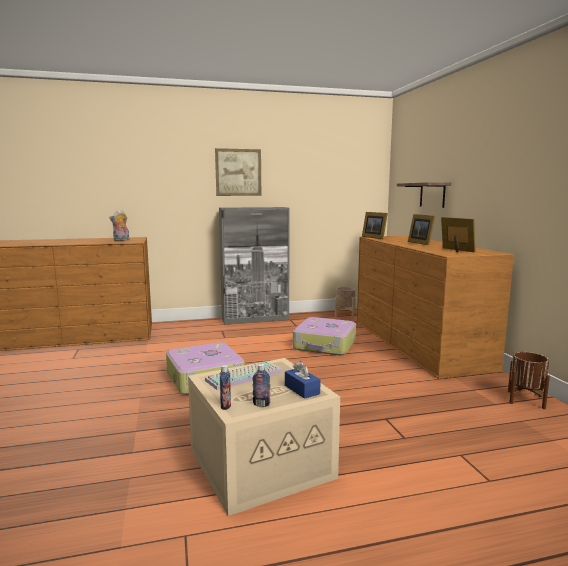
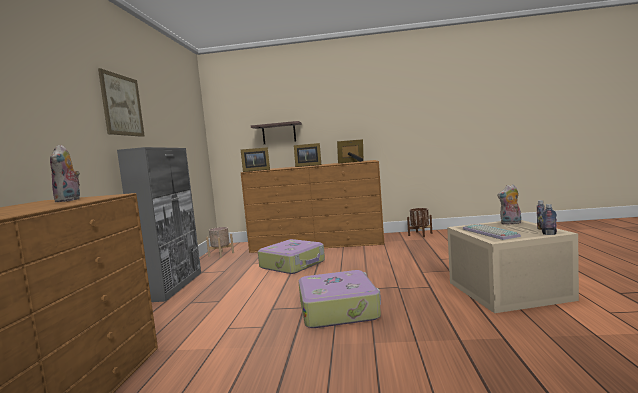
camera: 70 degrees left, 5 degrees down
(302, 389) = (511, 223): blue tissue box -> plush toy

